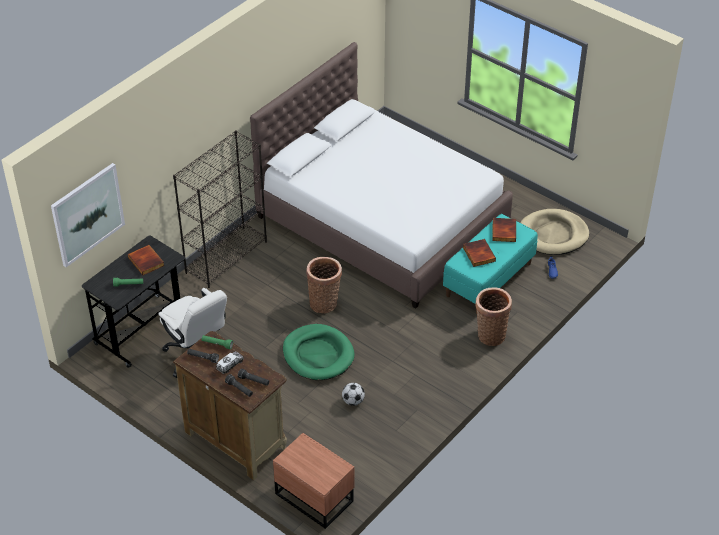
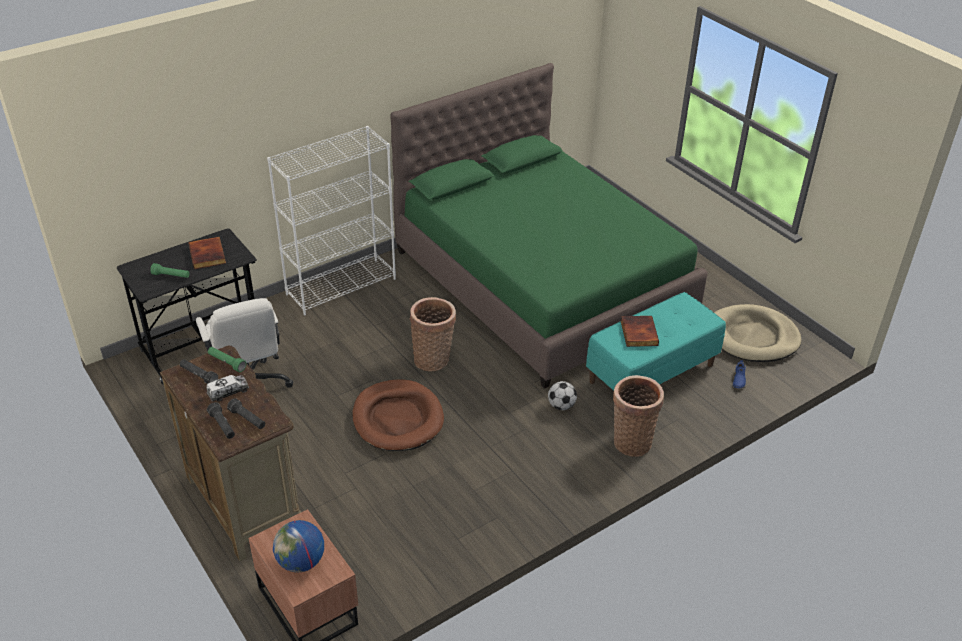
camera: 15 degrees right, 5 degrees down
(87, 214) = (129, 172): picture -> none
(226, 256) = (341, 286): black bookcase -> white bookcase
(315, 467) = (301, 562): none -> globe
(318, 355) = (398, 419): green dog bed -> brown dog bed
(353, 401) = (416, 487): football -> football (561, 406)
(382, 220) = (542, 282): white bed -> green bed
(503, 231) = (680, 312): book -> none

